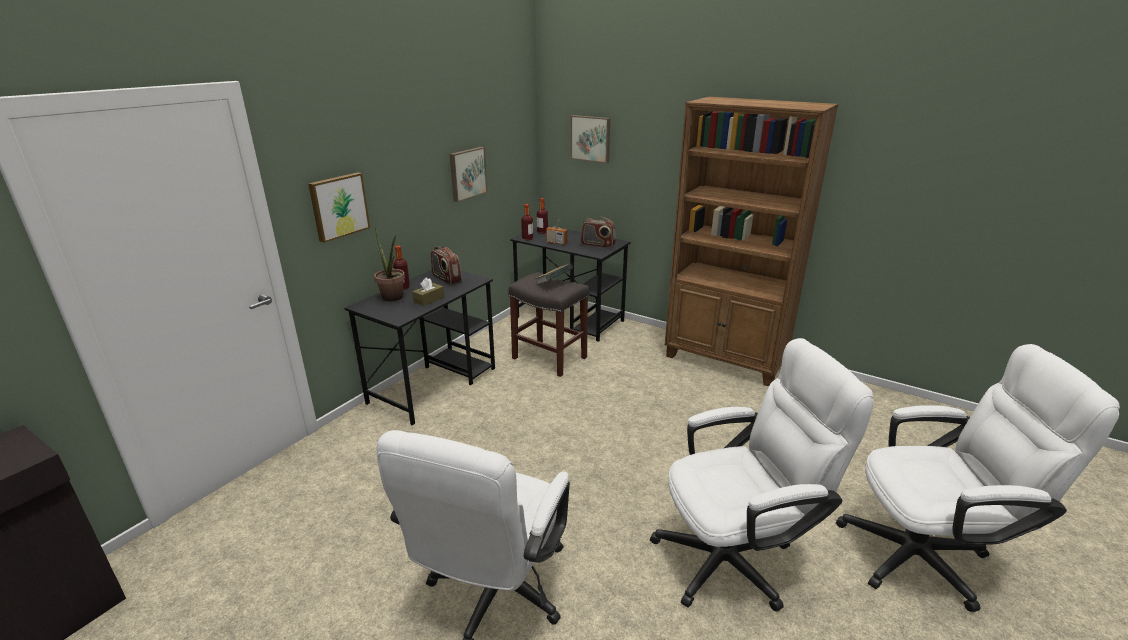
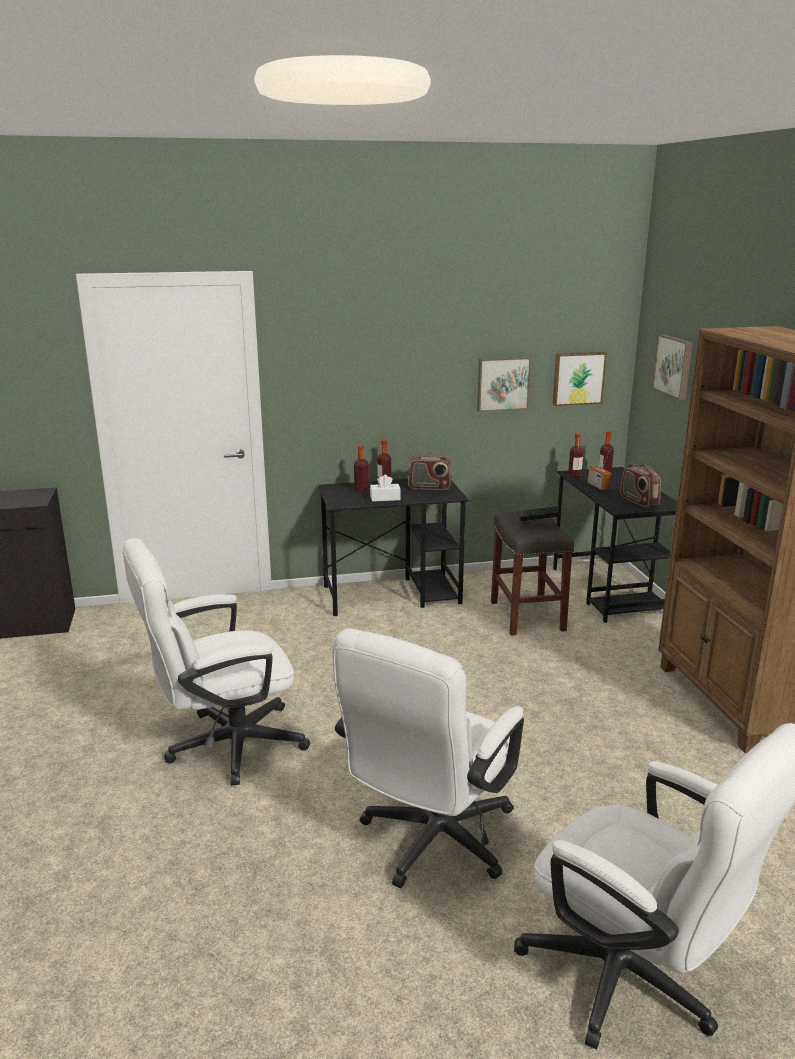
camera: 45 degrees right, 5 degrees down
(338, 206) = (329, 388): picture -> picture (578, 378)
(394, 299) = (361, 489): potted plant -> bottle
(429, 299) = (385, 498): brown tissue box -> white tissue box
(446, 279) = (429, 487): radio -> radio turned 90 degrees counterclockwise
(736, 557) = (430, 844): white office chair -> white office chair turned 90 degrees clockwise

